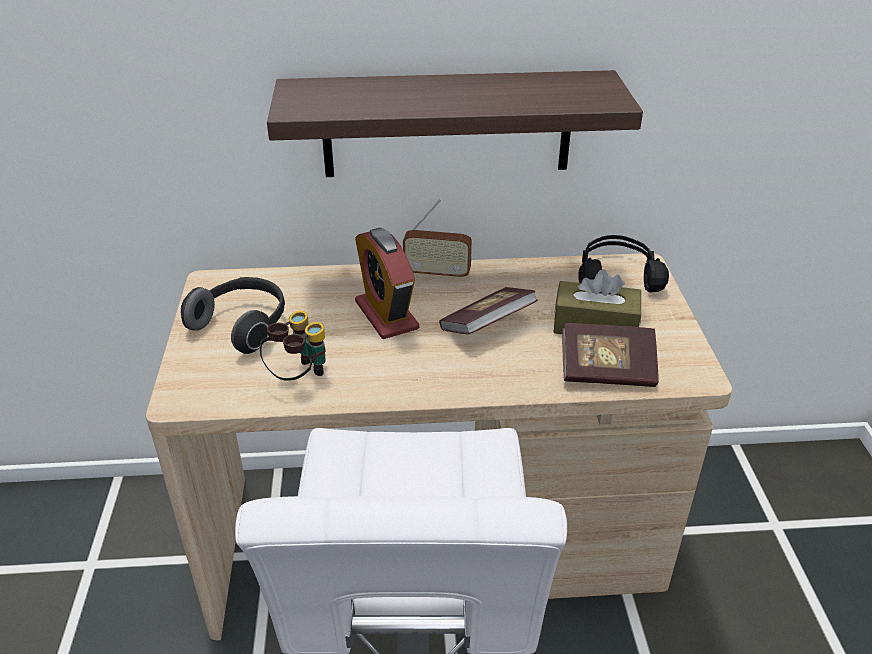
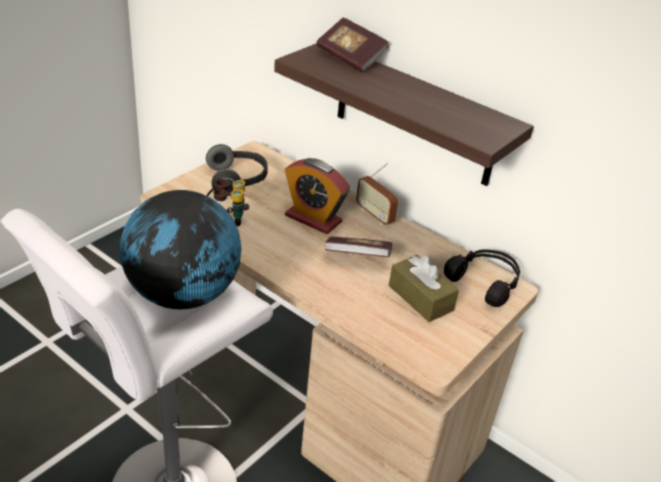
camera: 40 degrees right, 0 degrees up
(386, 315) = (313, 219): alarm clock -> alarm clock turned 75 degrees counterclockwise
(424, 486) = (184, 295): none -> globe
(606, 371) = (384, 323): book -> book (350, 58)

